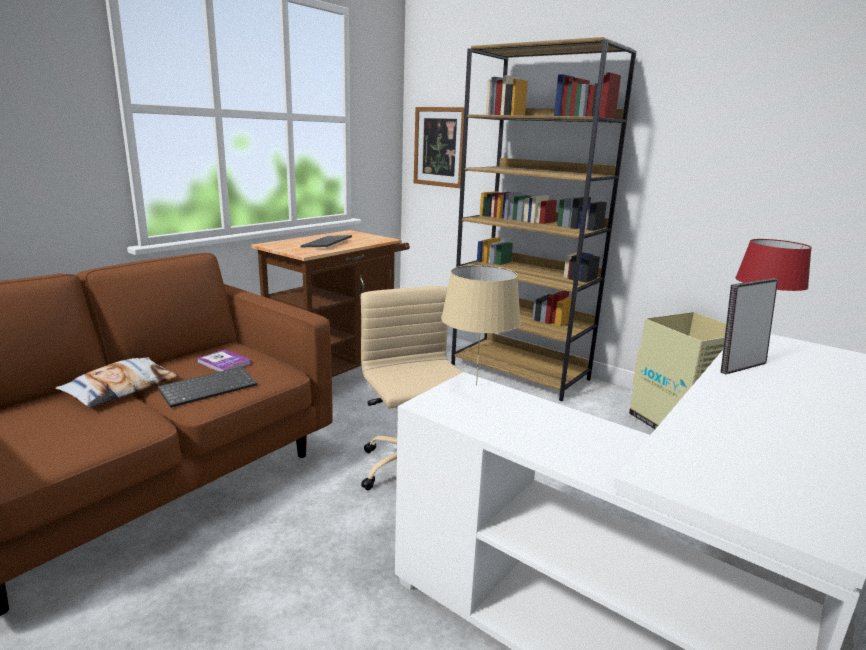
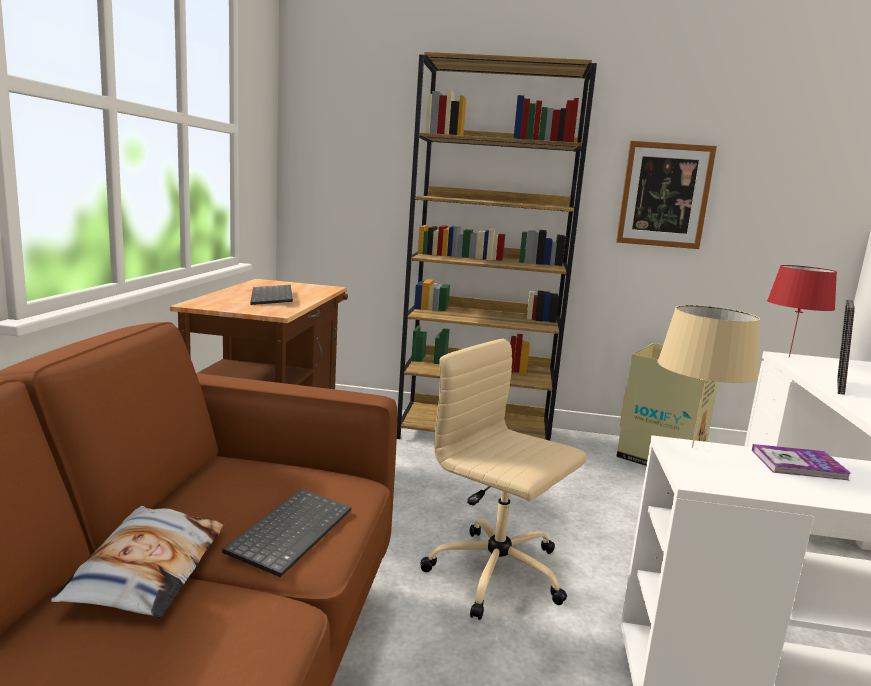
camera: 30 degrees left, 5 degrees down
(224, 363) = (253, 489): book -> book (798, 464)
(439, 147) = (337, 171): picture -> picture (664, 195)

